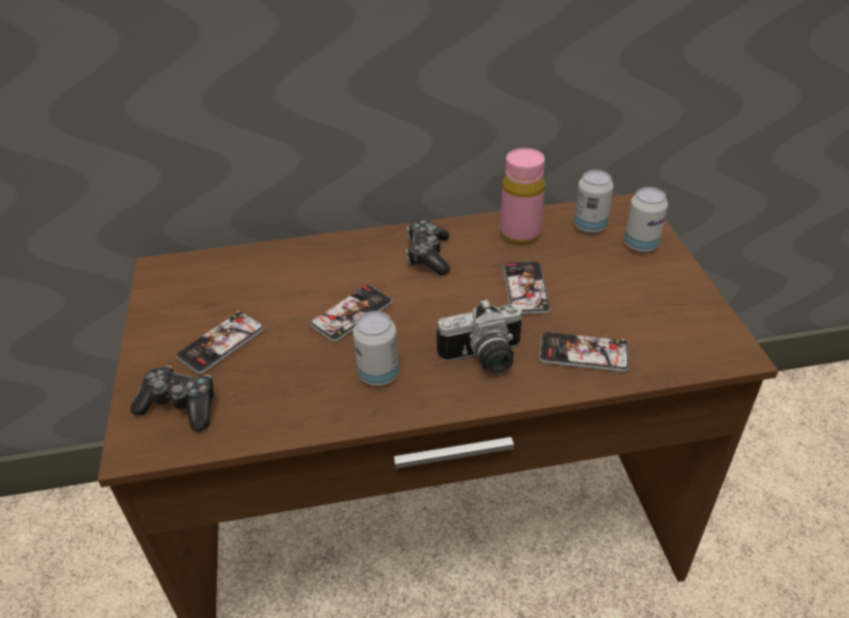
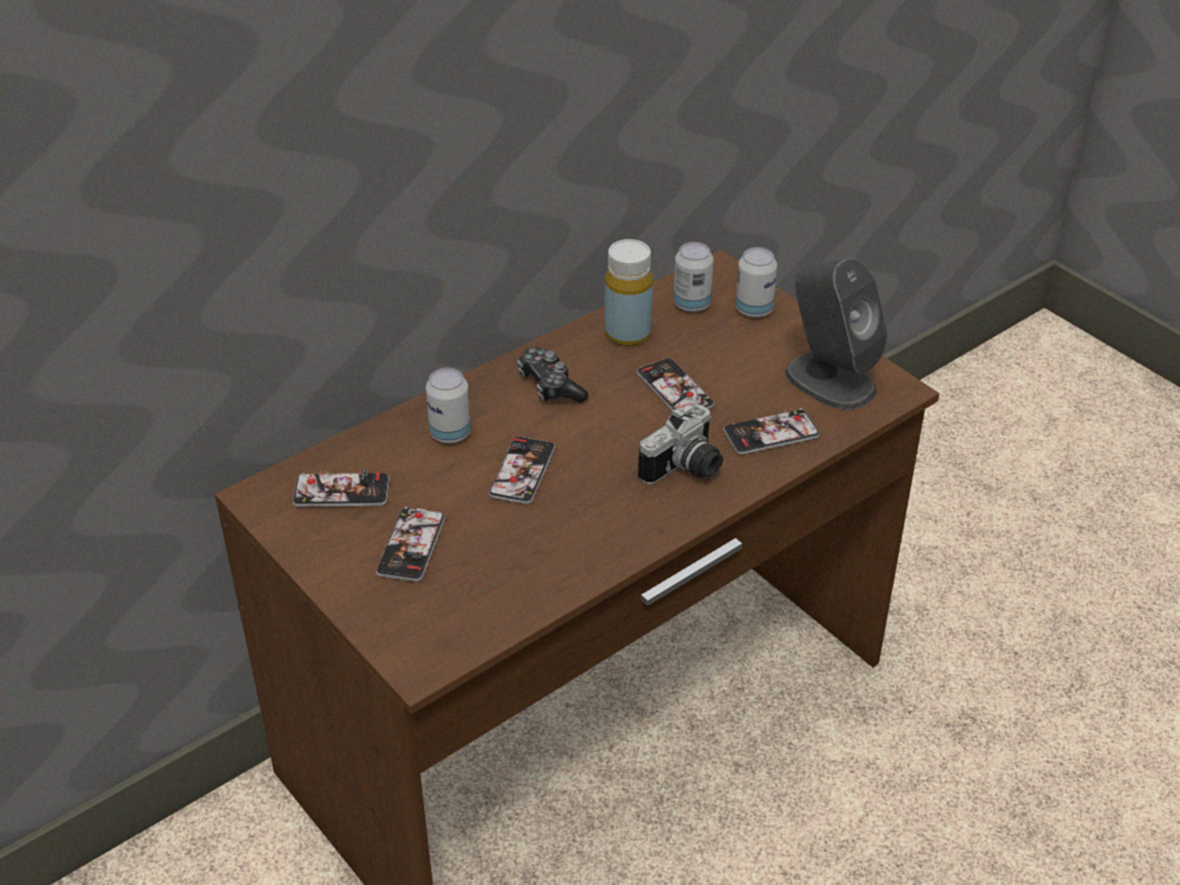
camera: 30 degrees left, 0 degrees up
(180, 406) = (427, 616): game controller -> none
(214, 284) = (341, 491): none -> phone
(378, 374) = (598, 518): can -> can (450, 433)
(520, 234) = (627, 333): pink bottle -> yellow bottle
(671, 323) = (829, 380): none -> grey speaker

